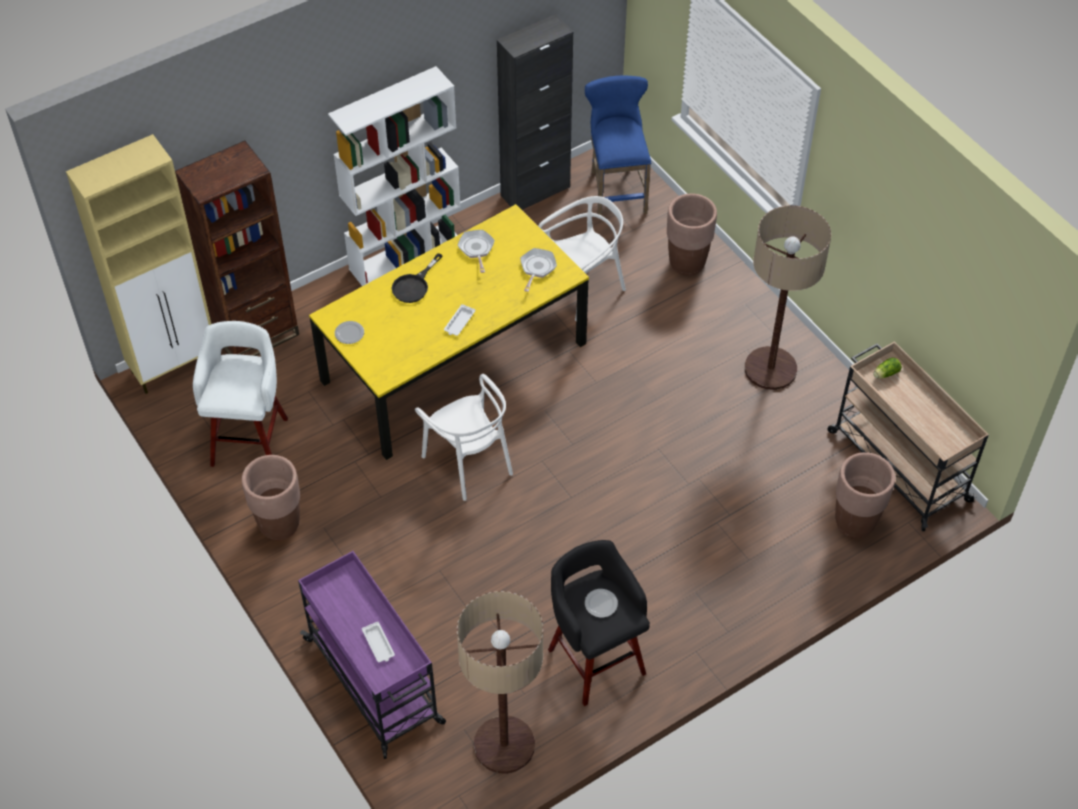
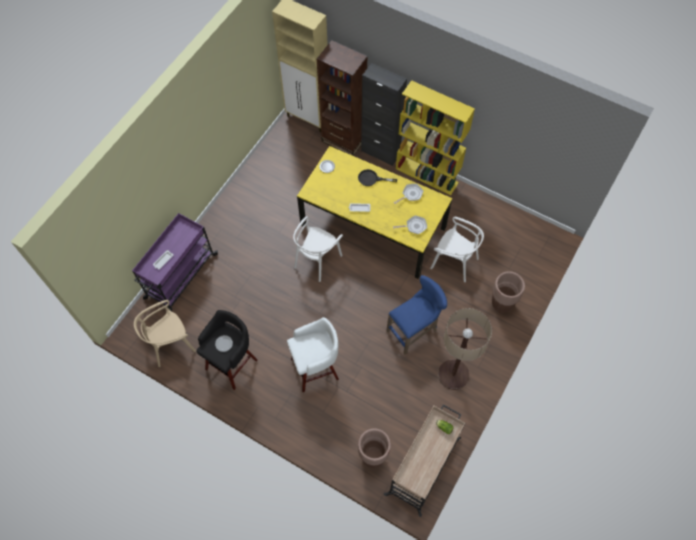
camera: 65 degrees right, 10 degrees up
(250, 439) = (284, 167): white stool -> white stool (316, 368)
(279, 525) = (244, 201): brown planter -> none
(406, 255) = (427, 175): white bookcase -> yellow bookcase
(504, 745) = (170, 344): floor lamp -> beige chair
(535, 191) = (505, 212): black cabinet -> black cabinet (380, 152)
(616, 189) = (532, 248): blue stool -> blue stool (414, 330)

